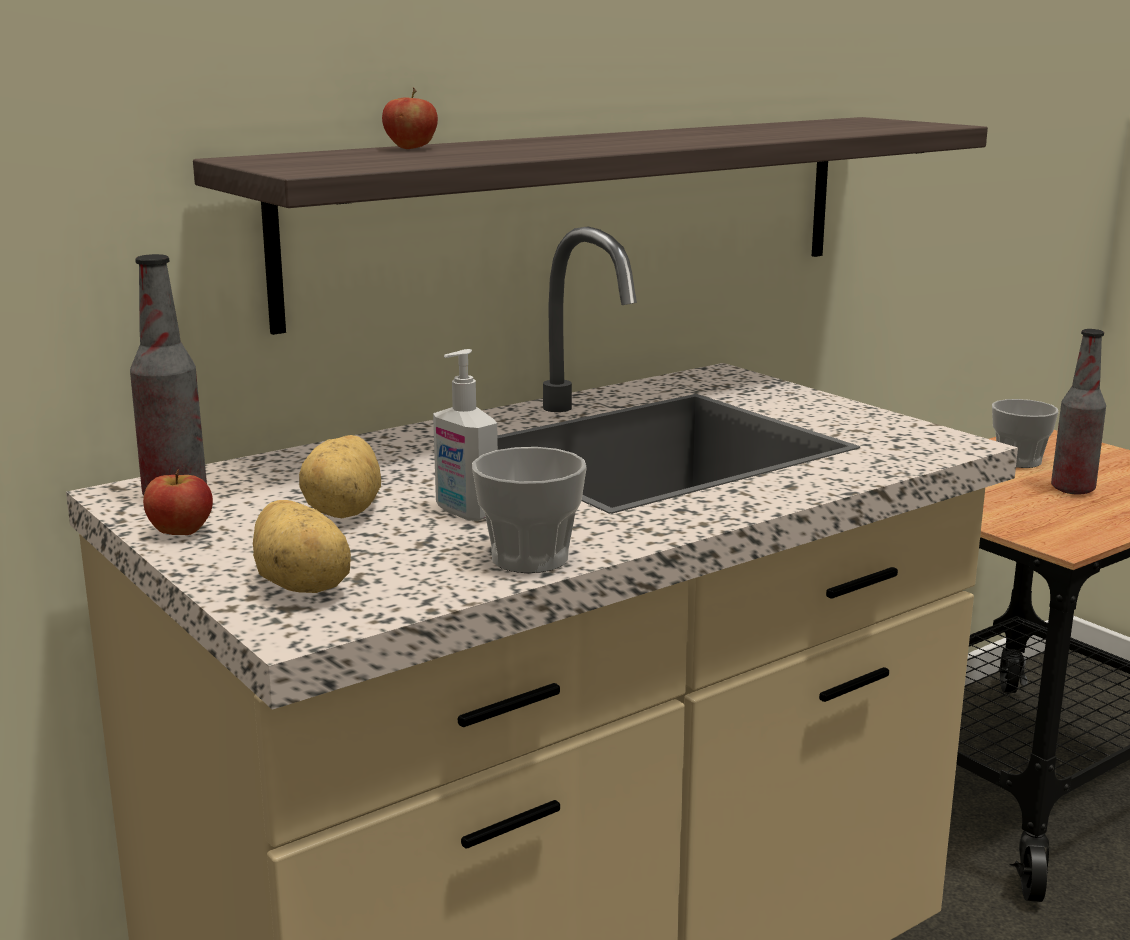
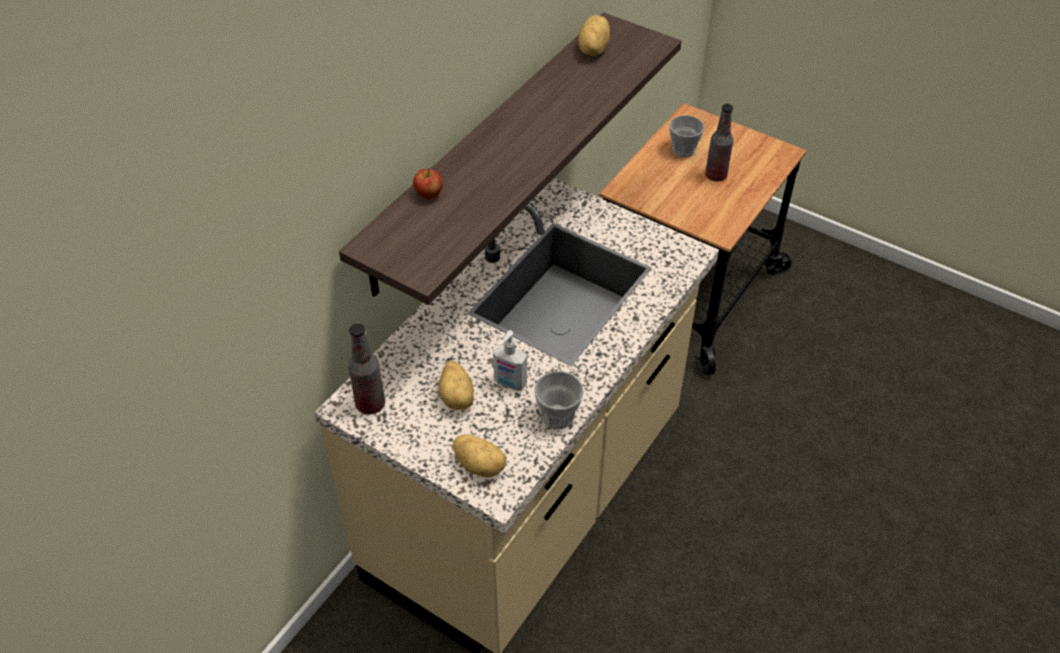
camera: 20 degrees left, 30 degrees up
(181, 532) = (398, 436): apple -> none
(818, 123) = (592, 49): none -> potato

